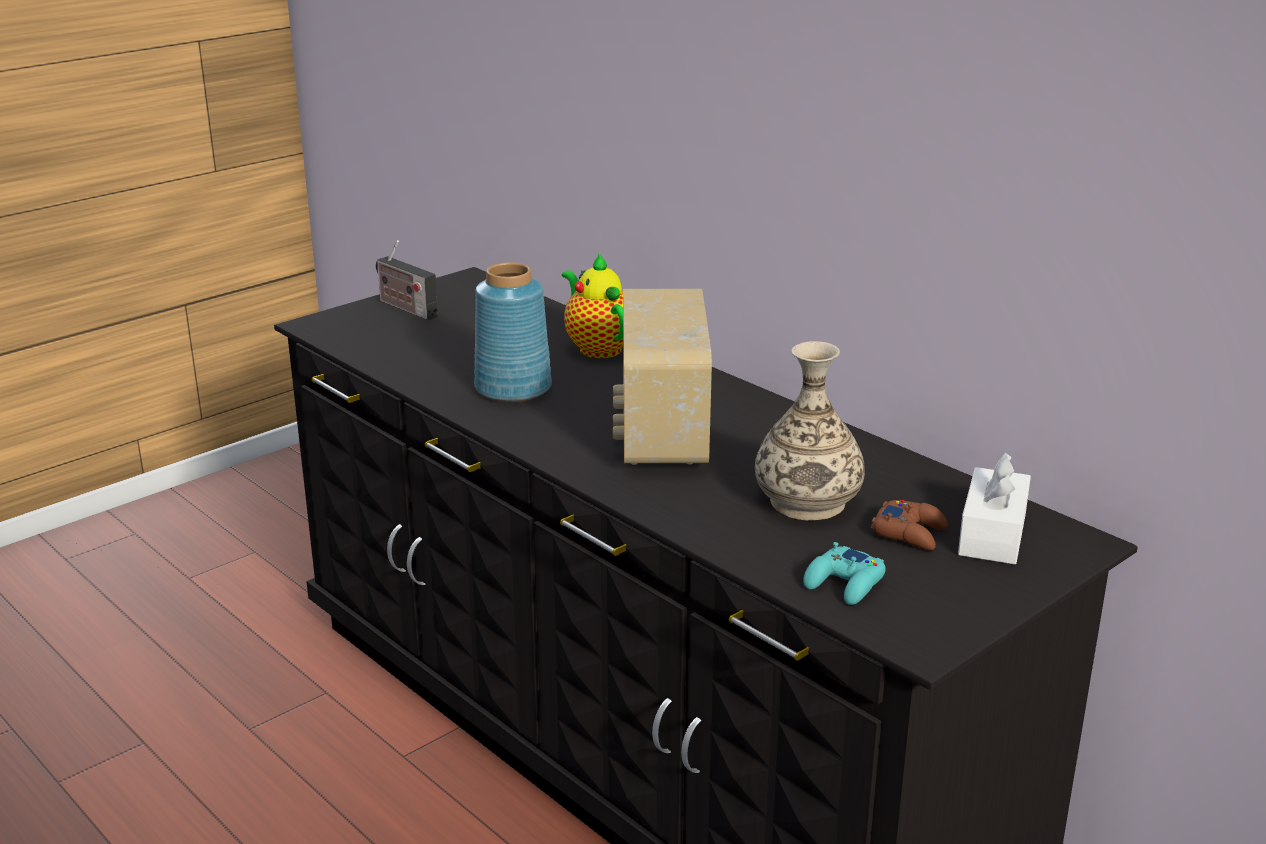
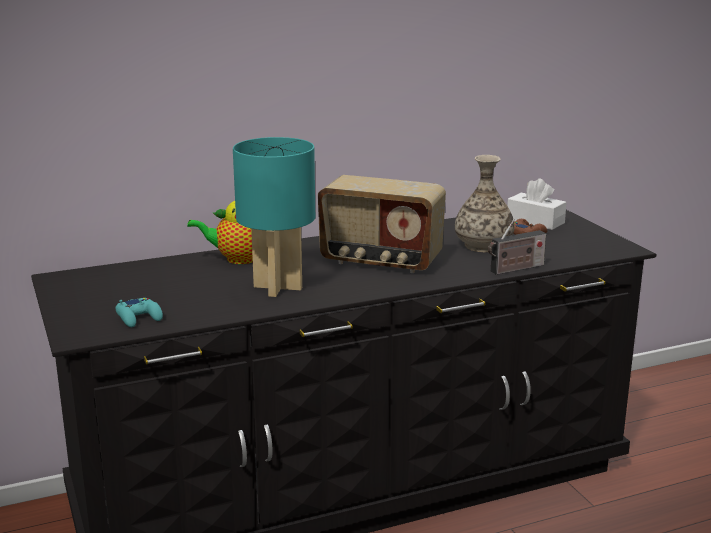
camera: 70 degrees left, 5 degrees down
(405, 308) = (88, 303): radio -> radio (515, 269)
(512, 388) = (278, 288): blue vase -> turquoise table lamp
(845, 583) = (569, 252): turquoise game controller -> turquoise game controller (139, 317)

